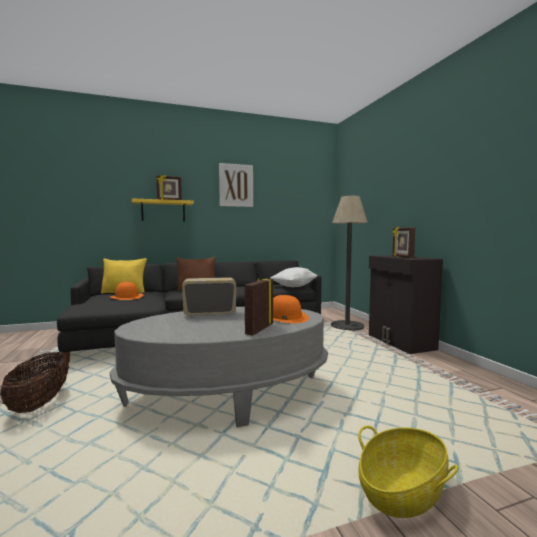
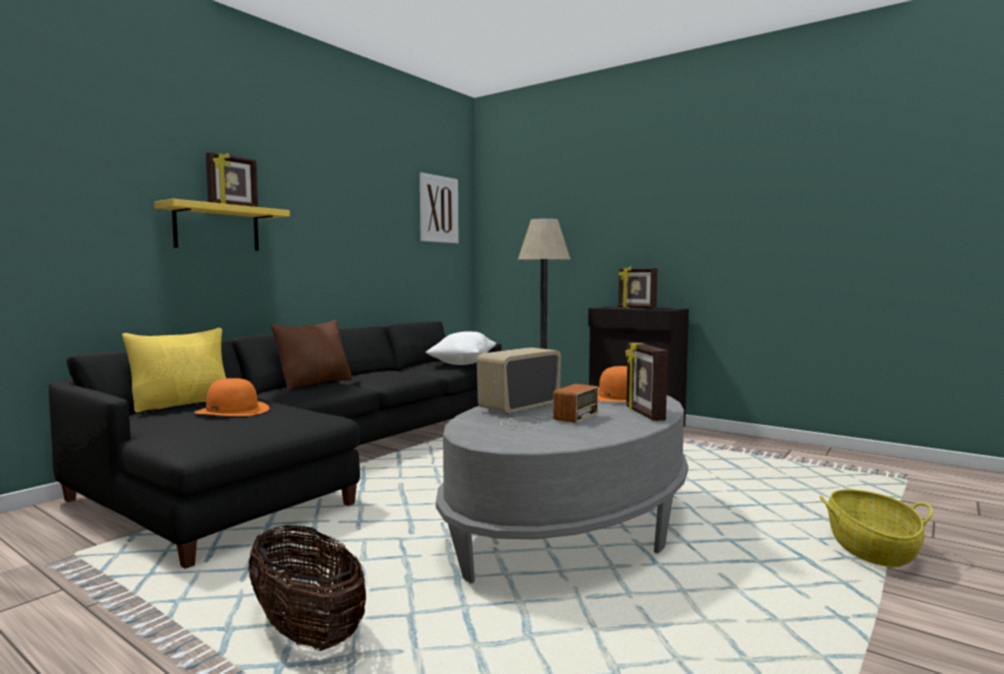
camera: 35 degrees left, 0 degrees up
(196, 323) = (546, 420): none -> radio
(236, 185) = (342, 185): picture -> picture (438, 209)

